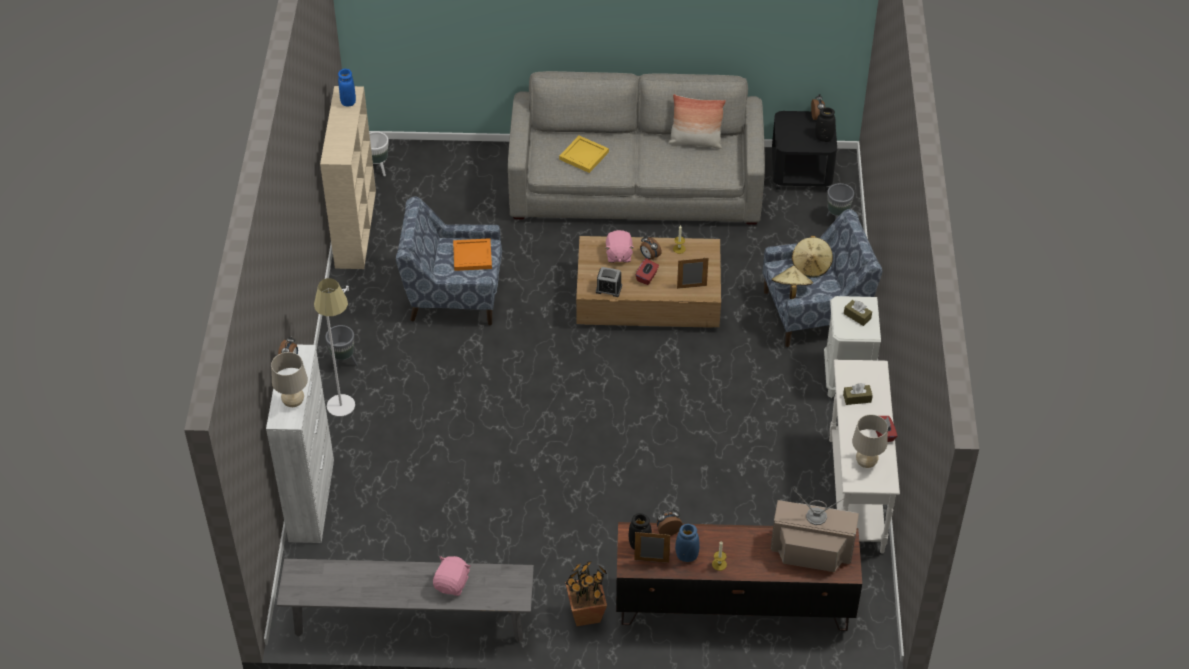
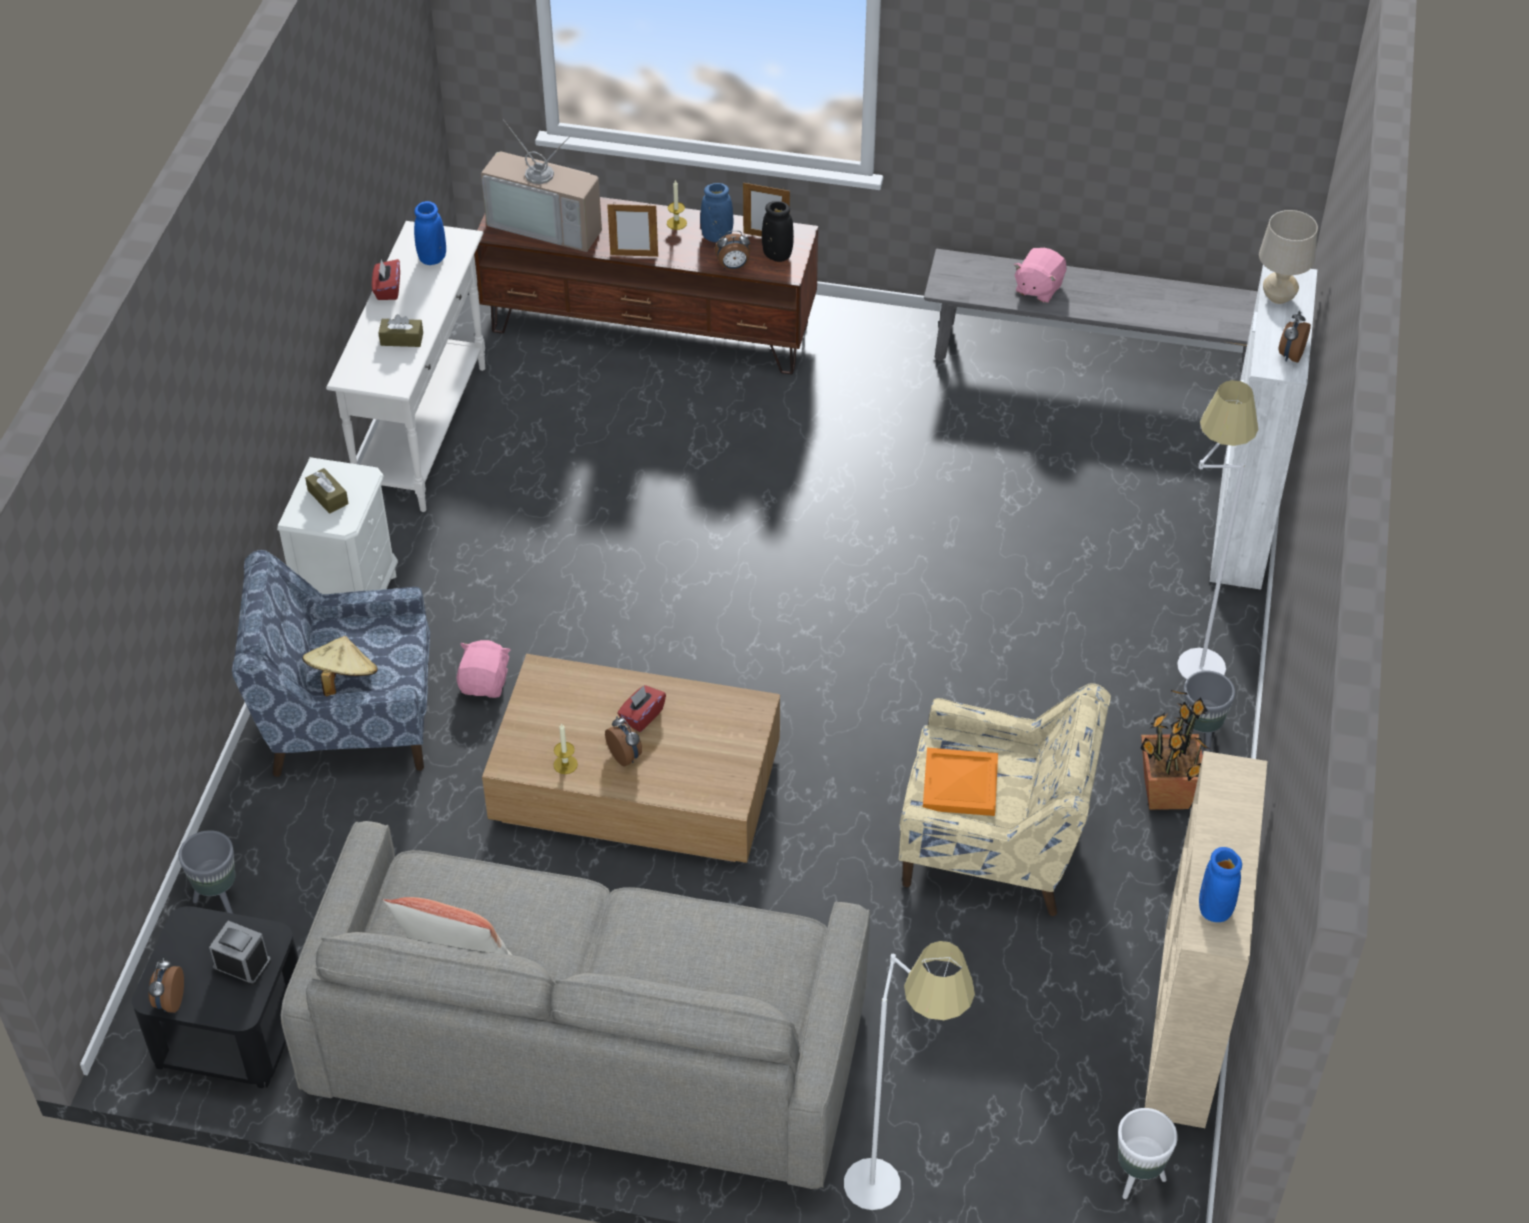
camera: 170 degrees left, 0 degrees up
(453, 295) = (995, 845): blue armchair -> beige armchair
(484, 155) = (898, 1181): none -> white floor lamp
(583, 156) = (703, 955): yellow tray -> none
(586, 614) = (851, 340): potted plant -> potted plant (1165, 794)
(608, 289) = (717, 703): alarm clock -> alarm clock (242, 964)
(618, 255) = (682, 768): pink plush toy -> pink plush toy (485, 683)
(691, 287) = (567, 687): picture frame -> picture frame (634, 255)
(791, 290) = (399, 639): beige hat -> none
(824, 138) = (183, 943): black vase -> none
(866, 463) = (432, 258): beige table lamp -> blue vase

